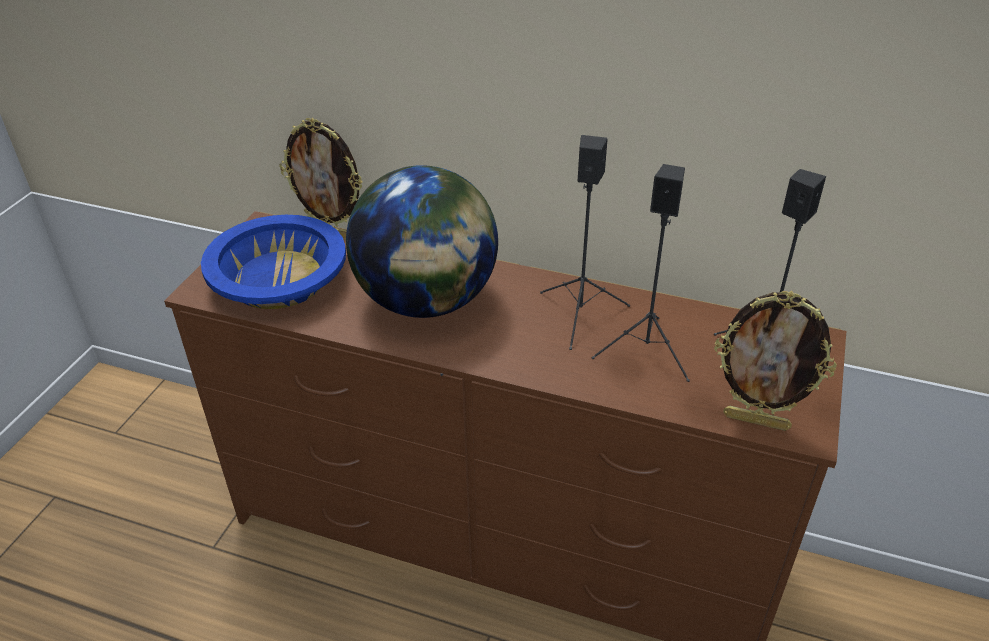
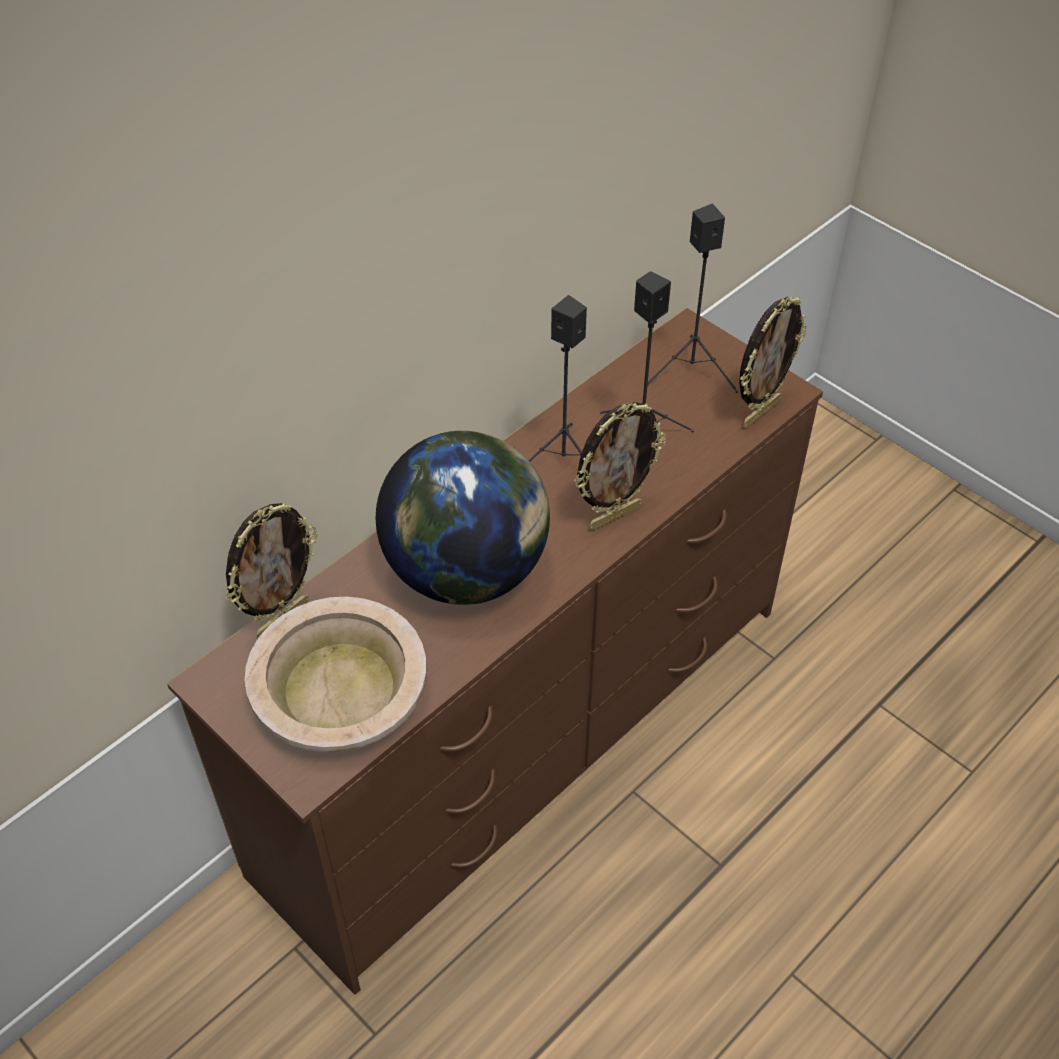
camera: 65 degrees left, 10 degrees up
(279, 280) = (340, 691): blue bowl -> beige bowl
(543, 362) = (614, 516): none -> picture frame

